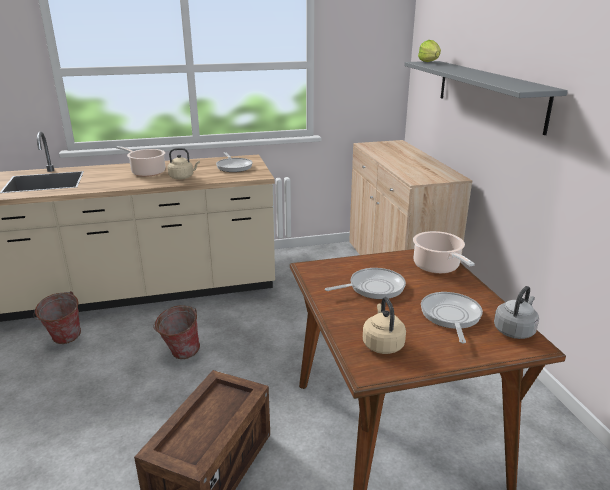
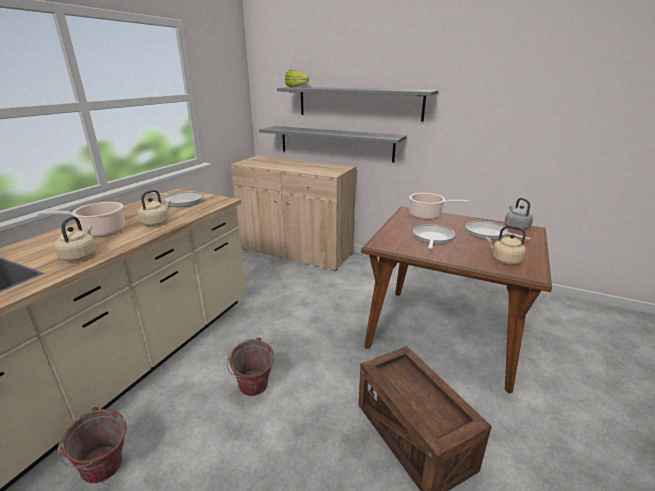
camera: 50 degrees left, 0 degrees up
(107, 183) = (80, 256): none -> beige kettle
(462, 143) = (335, 143): none -> grey shelf

